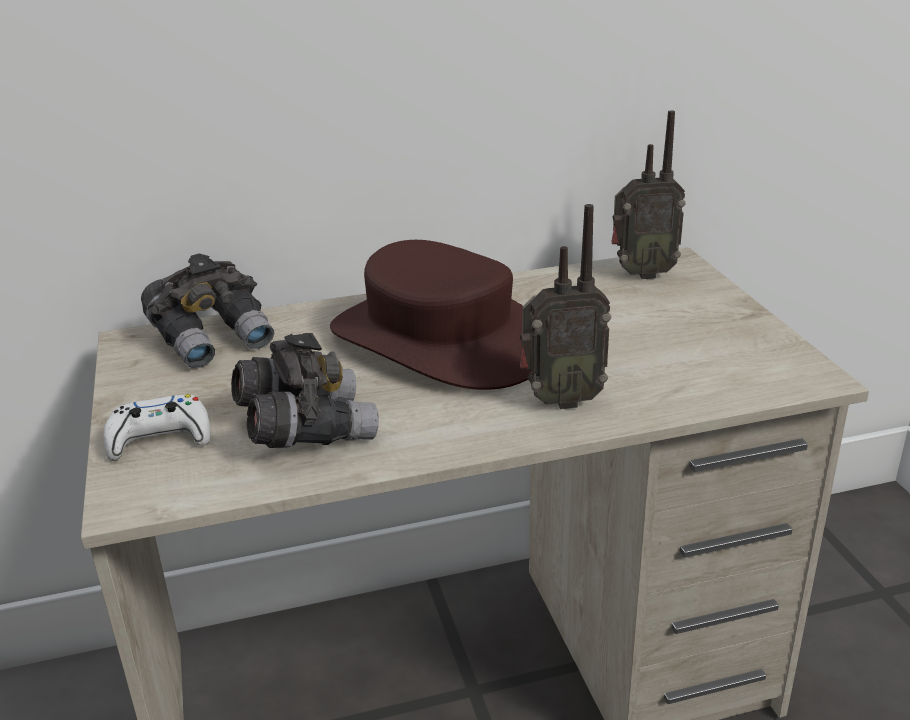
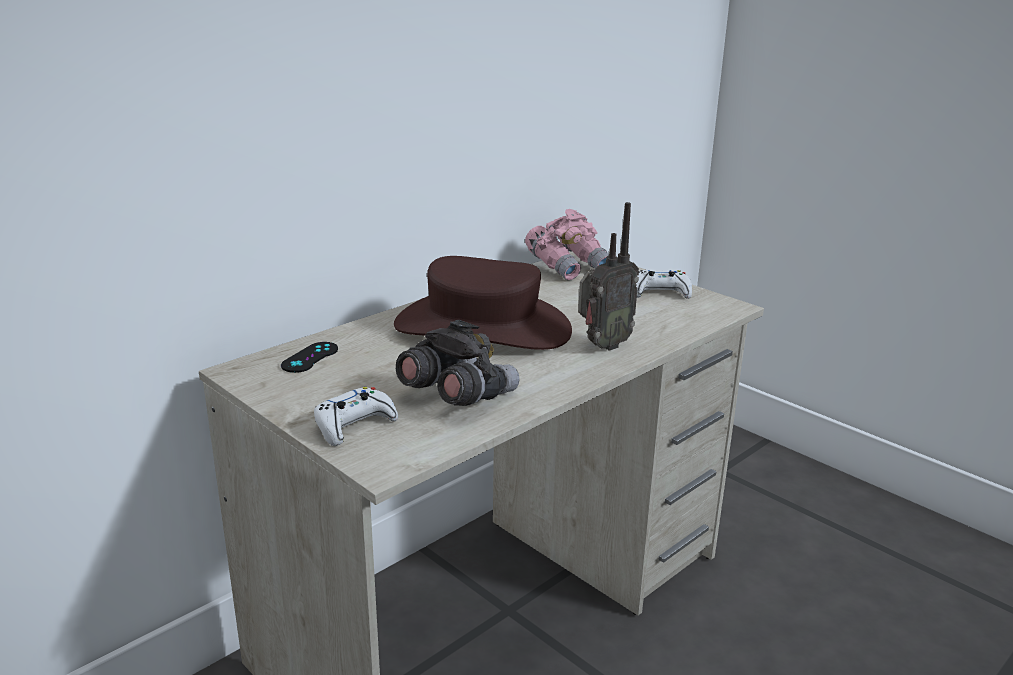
camera: 30 degrees left, 5 degrees down
(214, 340) = (310, 357): grey binoculars -> black game controller
(641, 273) = (568, 267): radio -> pink binoculars
(728, 334) = (659, 292): none -> white game controller

